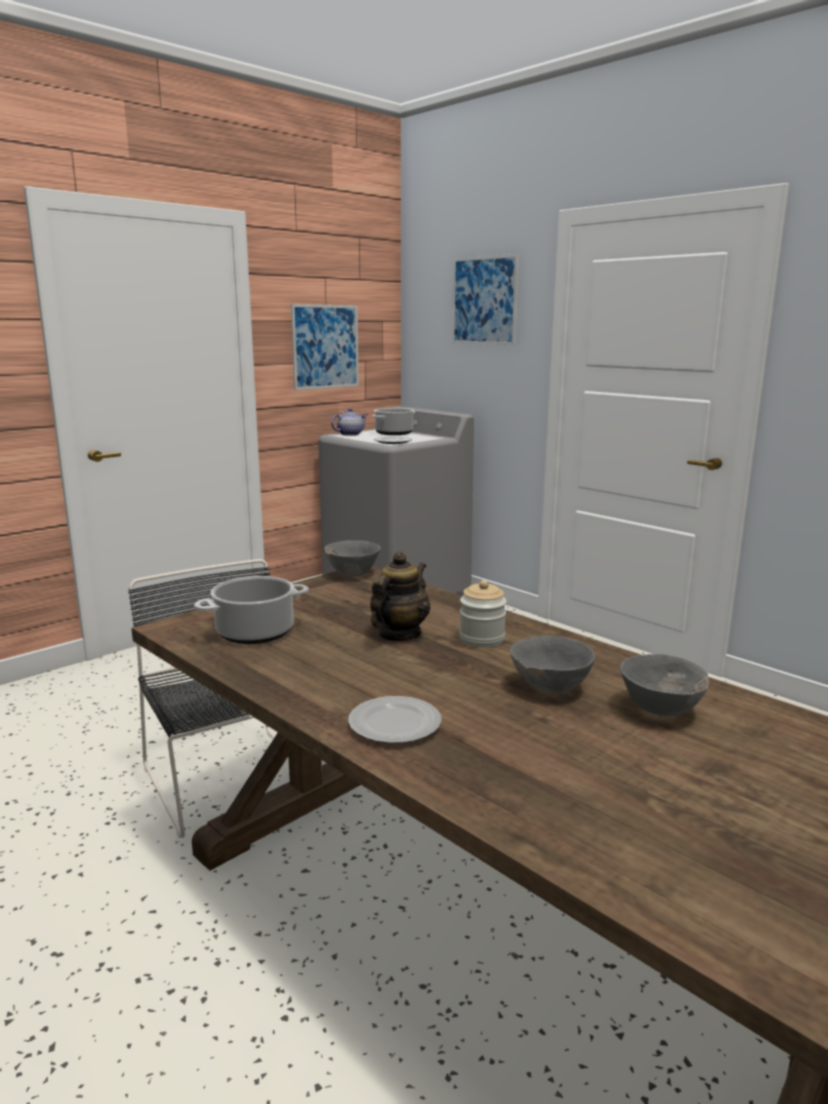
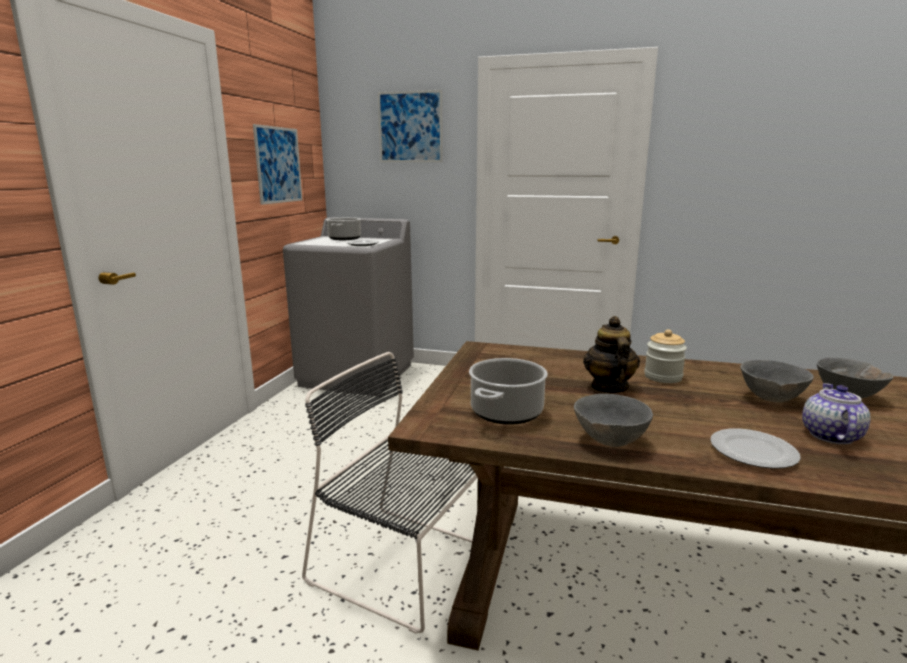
camera: 30 degrees left, 0 degrees up
(350, 434) = (310, 242): teapot -> teapot (829, 435)
(352, 574) = (477, 350): grey bowl -> grey bowl (609, 441)

